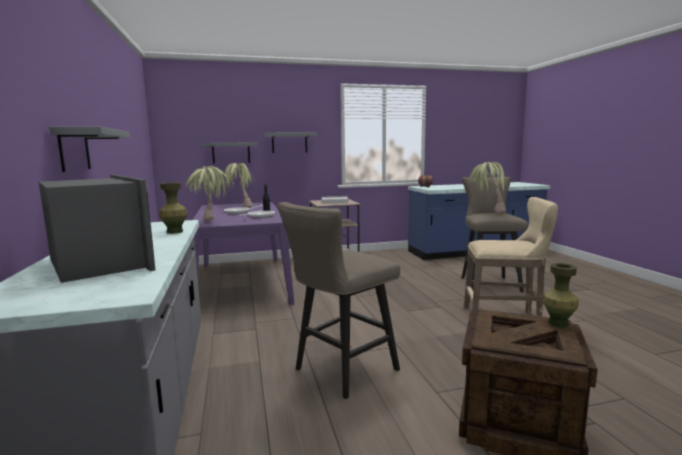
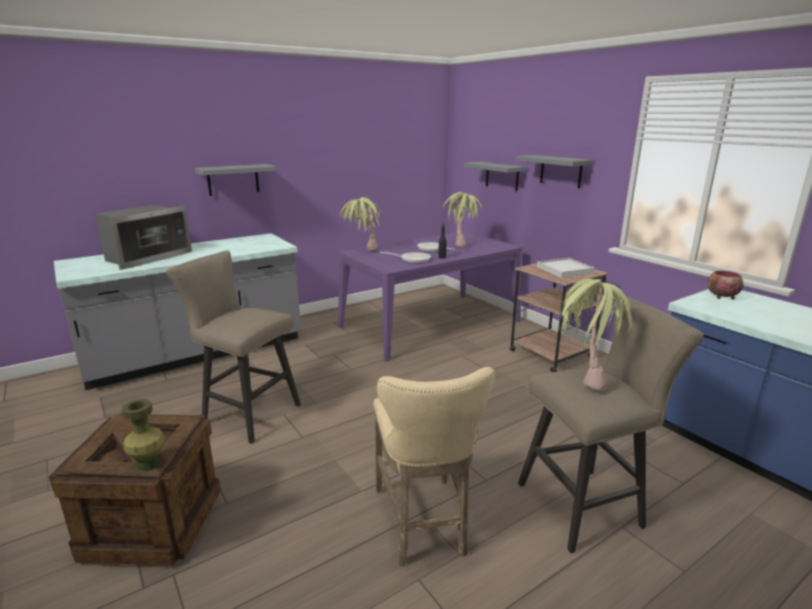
camera: 70 degrees right, 10 degrees up
(175, 232) = (238, 251): green vase -> none

